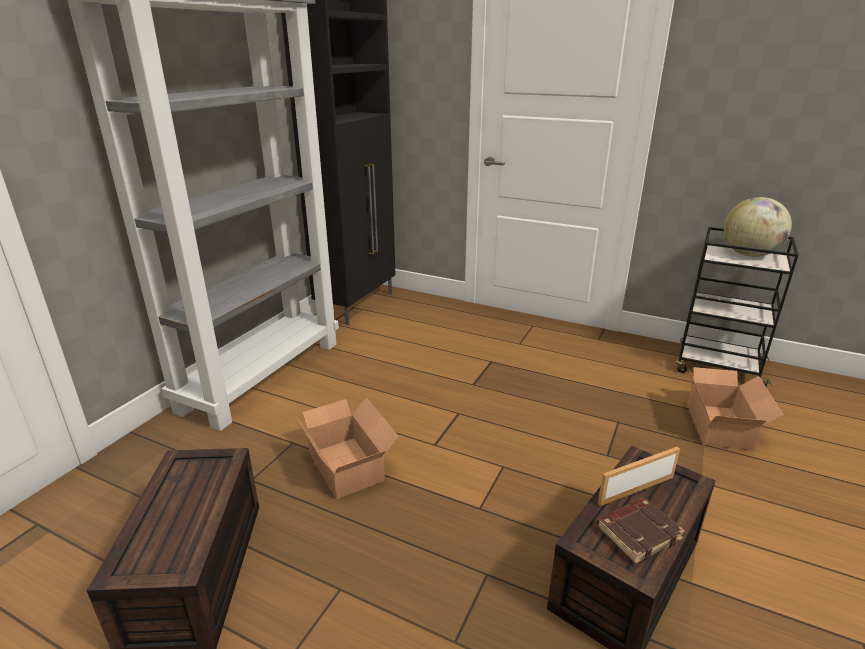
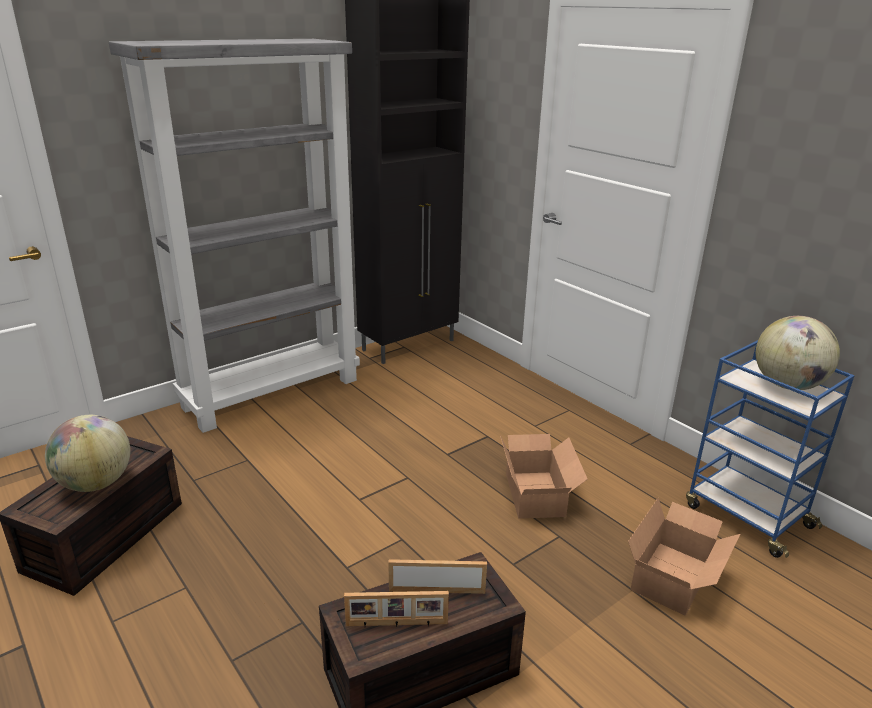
camera: 25 degrees right, 0 degrees up
(192, 511) = (96, 483): none -> globe
(348, 464) = (274, 492): cardboard box -> cardboard box (537, 493)
(638, 532) = (396, 624): brown book -> picture frame
(717, 367) = (746, 515): black cart -> blue cart

